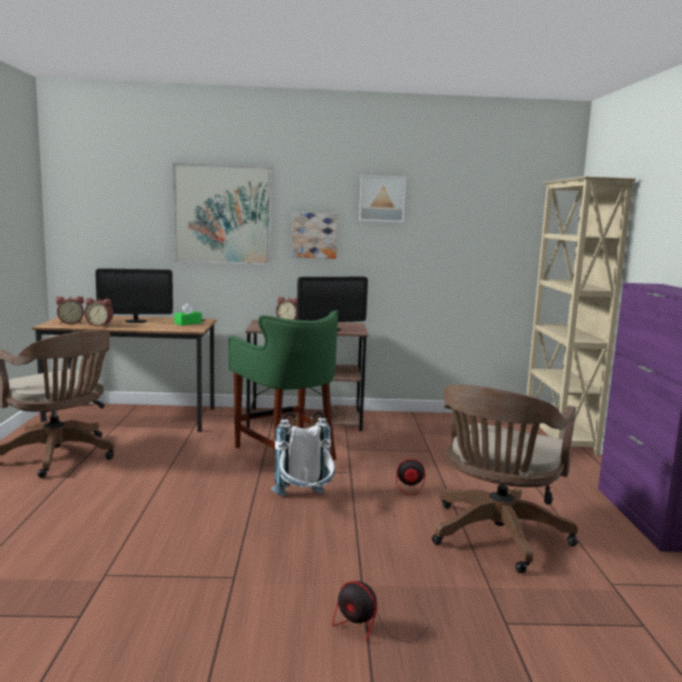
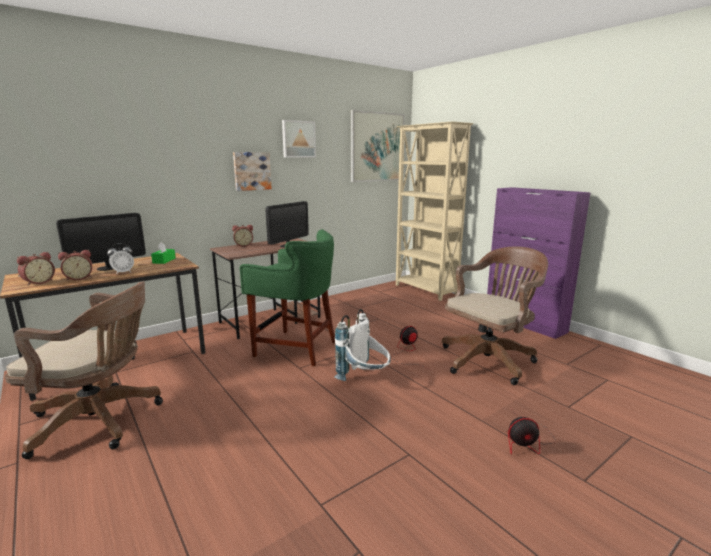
camera: 35 degrees left, 5 degrees up
(137, 326) = (123, 272): none -> alarm clock
(223, 214) = (170, 156): picture -> picture (377, 147)
(496, 537) = (490, 359): brown office chair -> brown office chair turned 120 degrees counterclockwise

